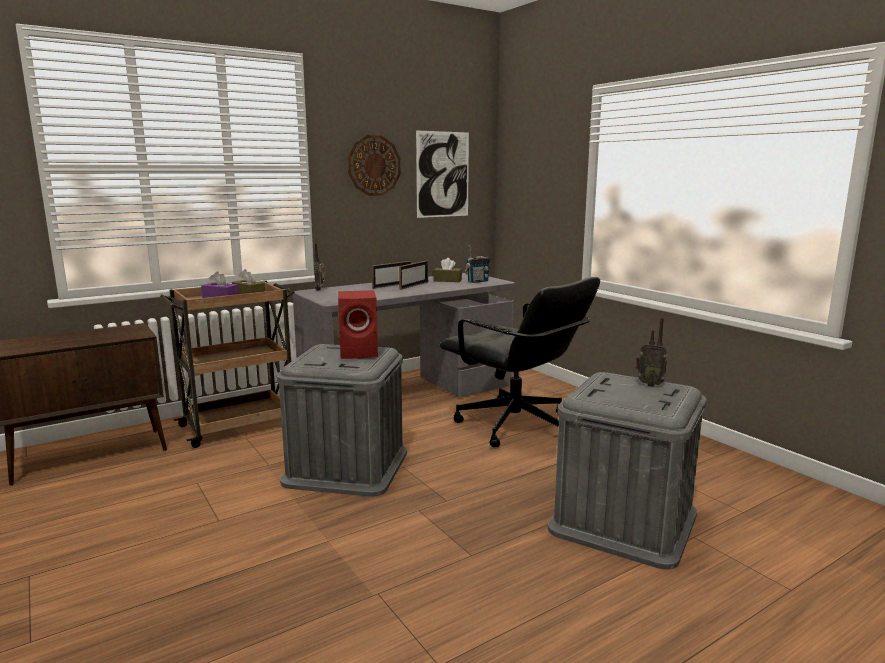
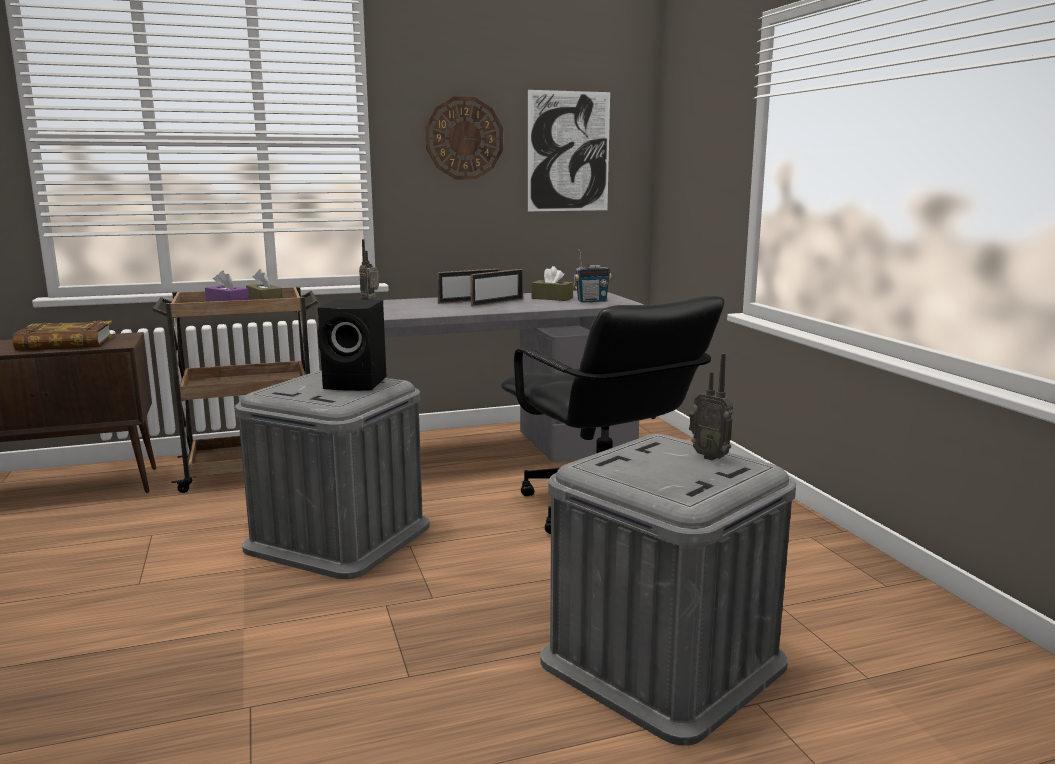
camera: 15 degrees right, 0 degrees up
(92, 336) = (65, 343): none -> book
(360, 352) = (357, 383): red speaker -> black speaker

